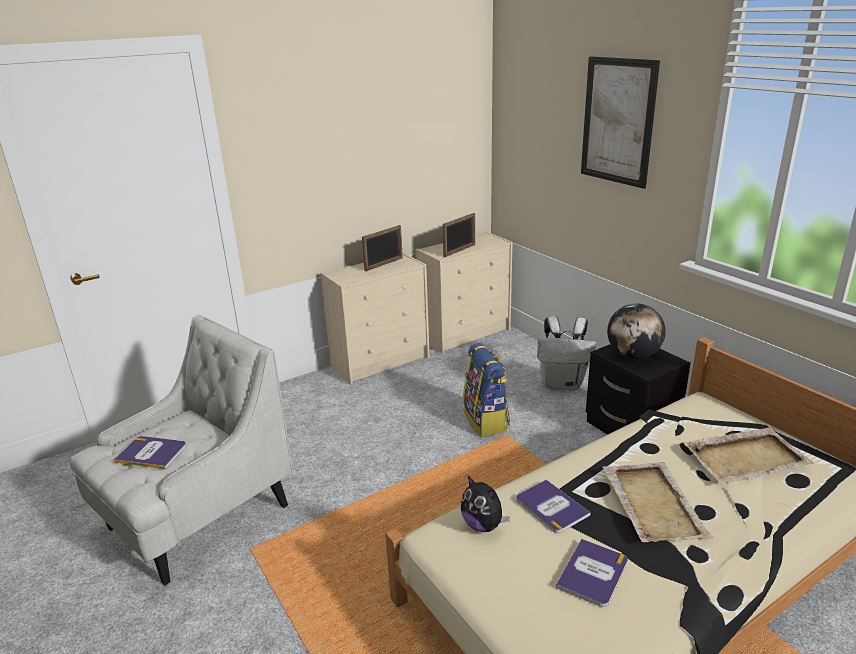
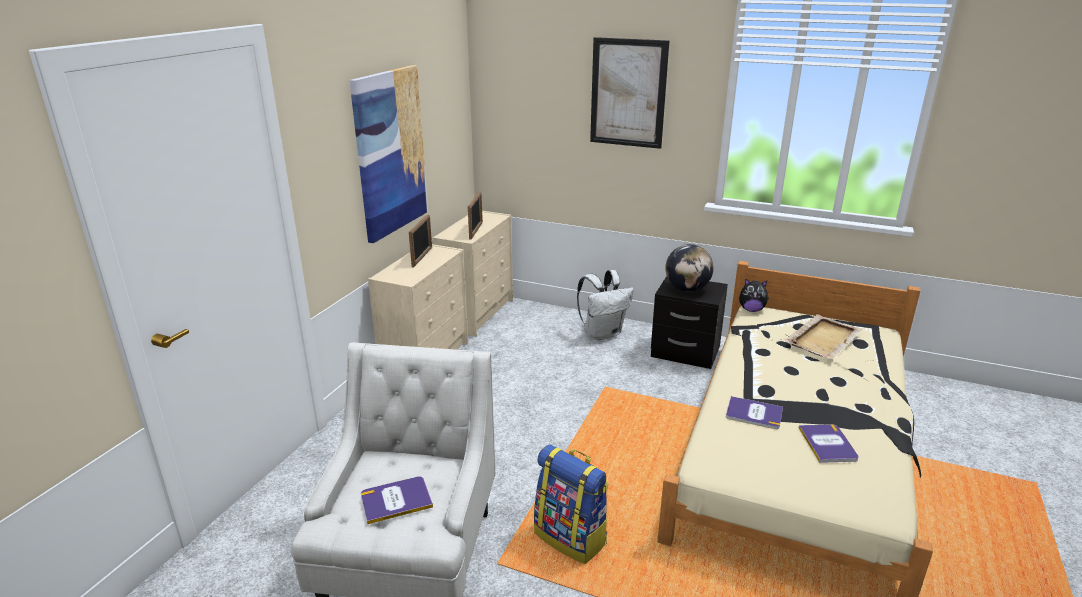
camera: 35 degrees left, 0 degrees up
(361, 161) = (390, 152): none -> picture
(483, 525) = (728, 444): plush toy -> plush toy (751, 310)
(486, 421) = (577, 381): backpack -> backpack (571, 537)
(653, 503) = (808, 386): beige tray -> none

